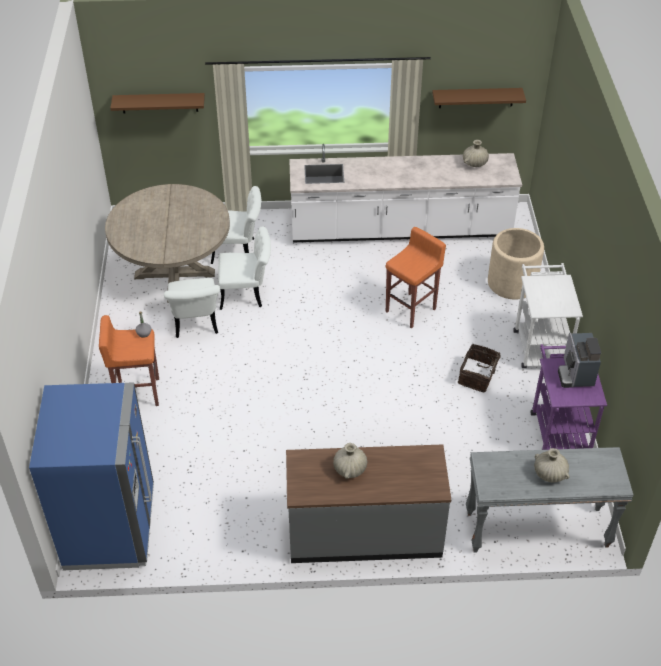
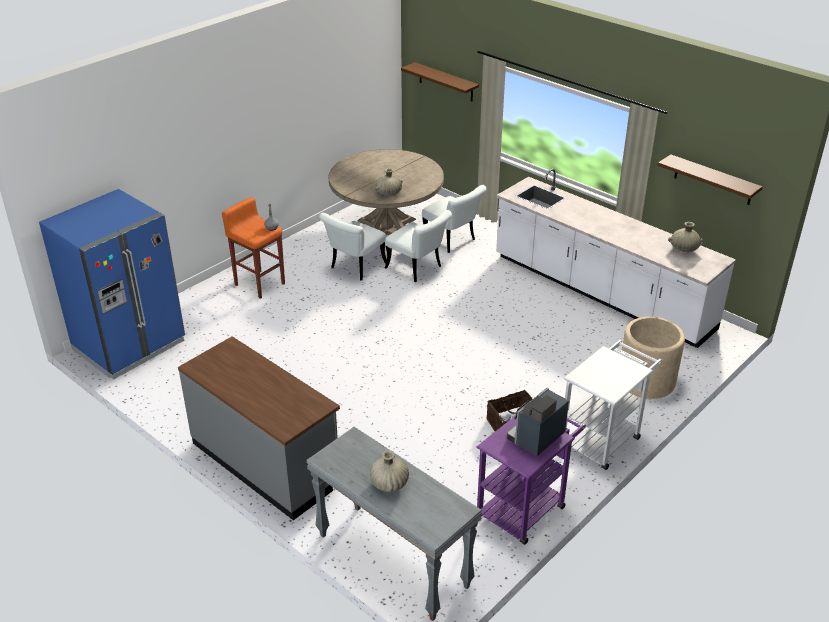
camera: 45 degrees right, 10 degrees down
(350, 469) = (251, 374): beige vase -> beige vase (388, 193)
(411, 310) = (527, 348): orange stool -> none

